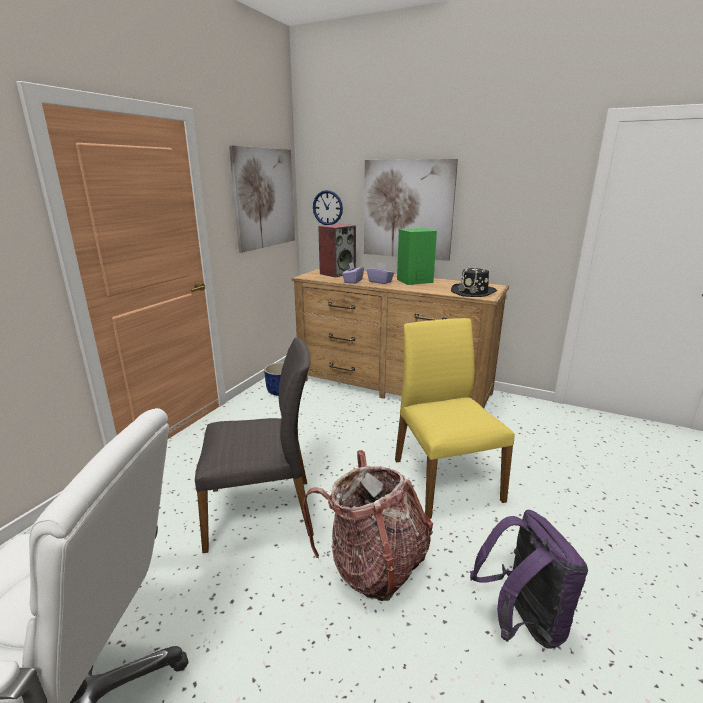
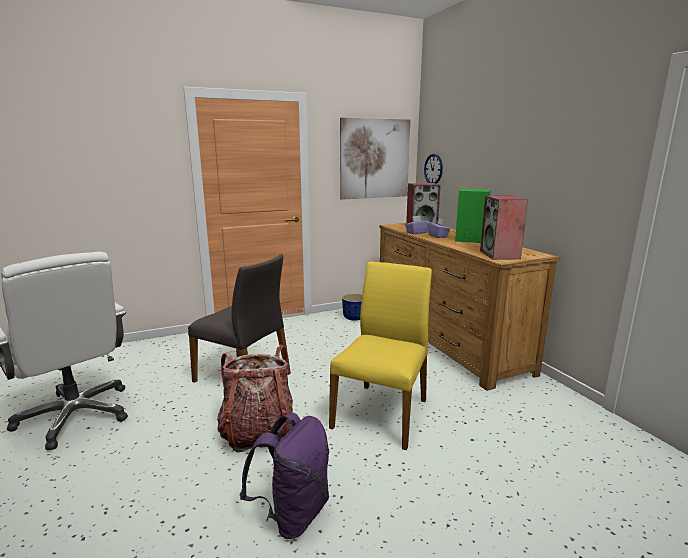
camera: 40 degrees right, 5 degrees down
(407, 209) = (485, 172): picture -> none
(473, 292) = (500, 255): black hat -> speaker

